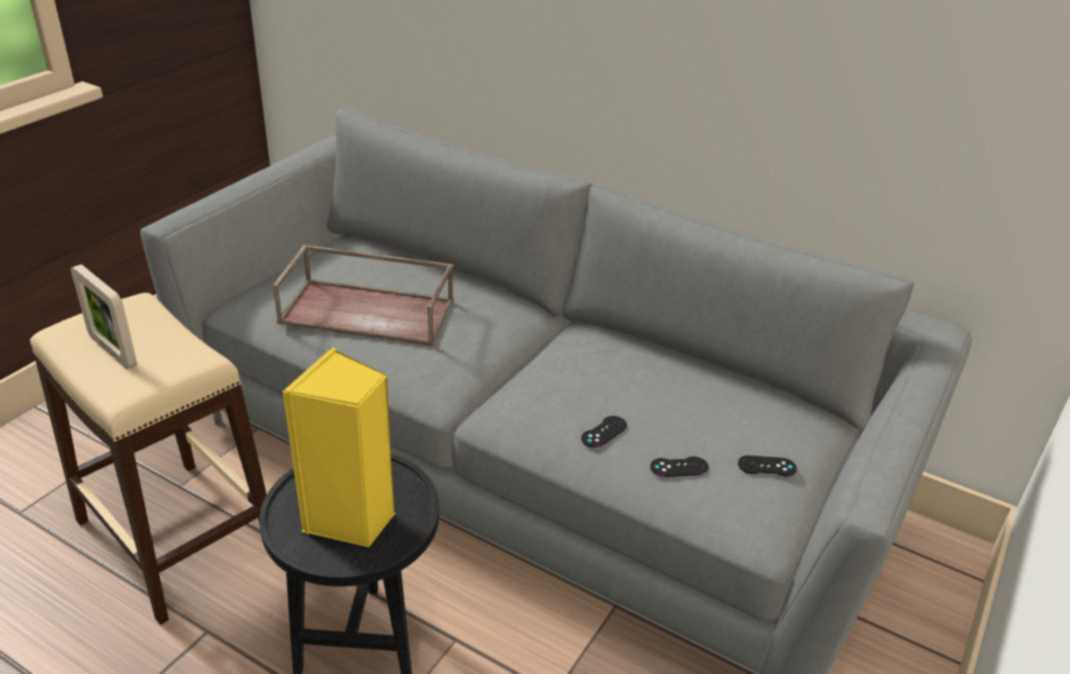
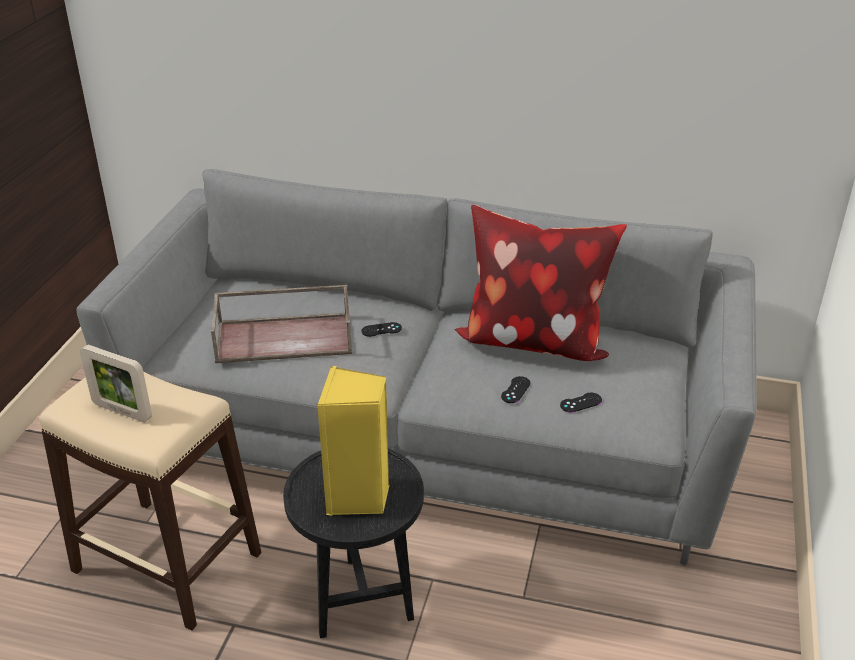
camera: 15 degrees left, 0 degrees up
(655, 376) = (533, 340): none -> pillow
(767, 466) = (641, 388): black game controller -> black game controller (381, 330)

